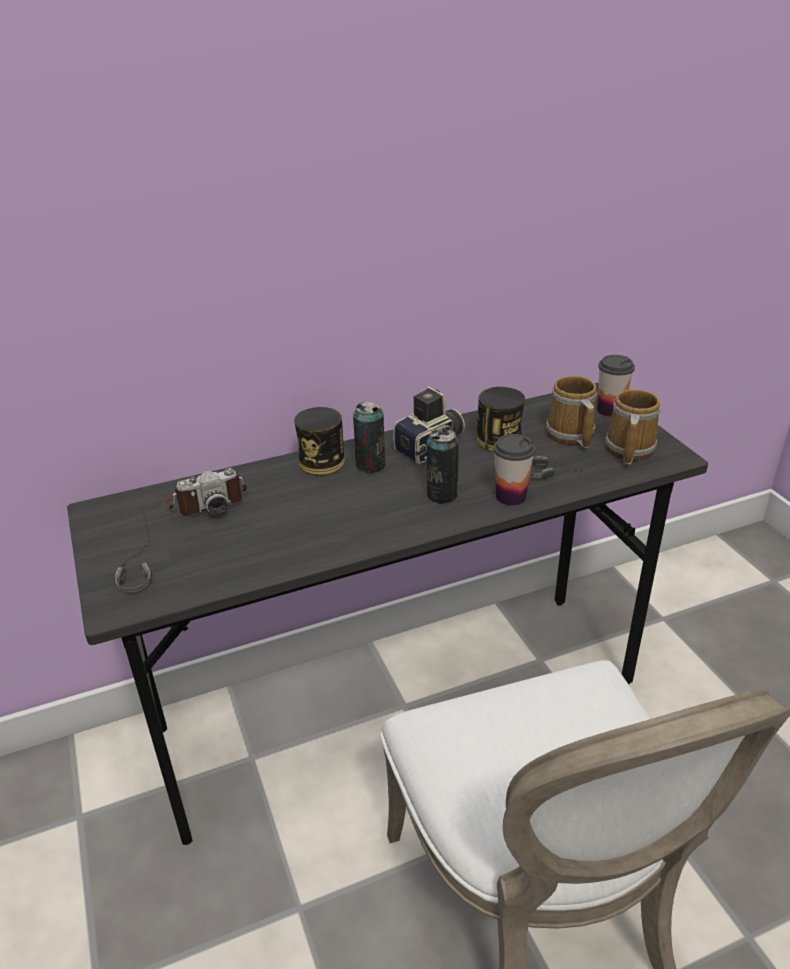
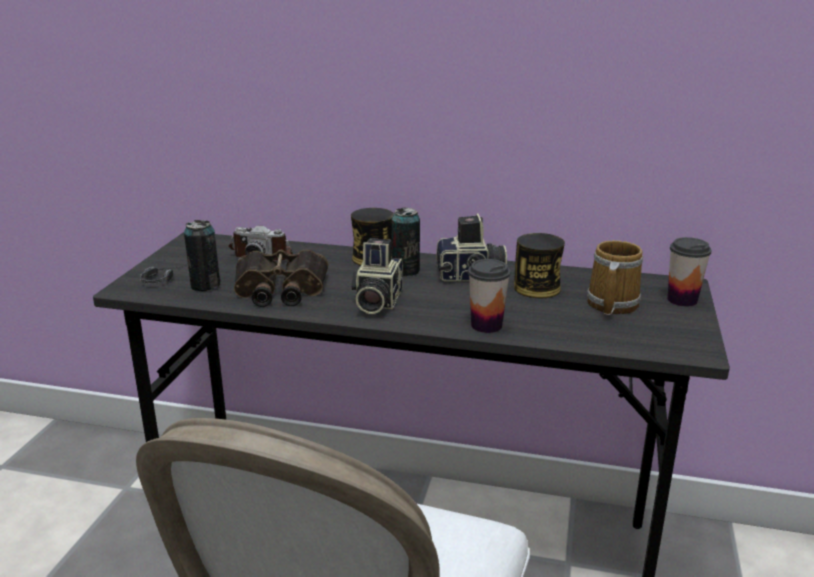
camera: 35 degrees right, 10 degrees down
(284, 536) = (280, 290): none -> binoculars
(391, 511) = (376, 302): none -> camera
(442, 494) = (431, 305): can -> can (205, 285)
(563, 470) = (563, 325): headphones -> none
(627, 450) = (652, 331): mug -> none

